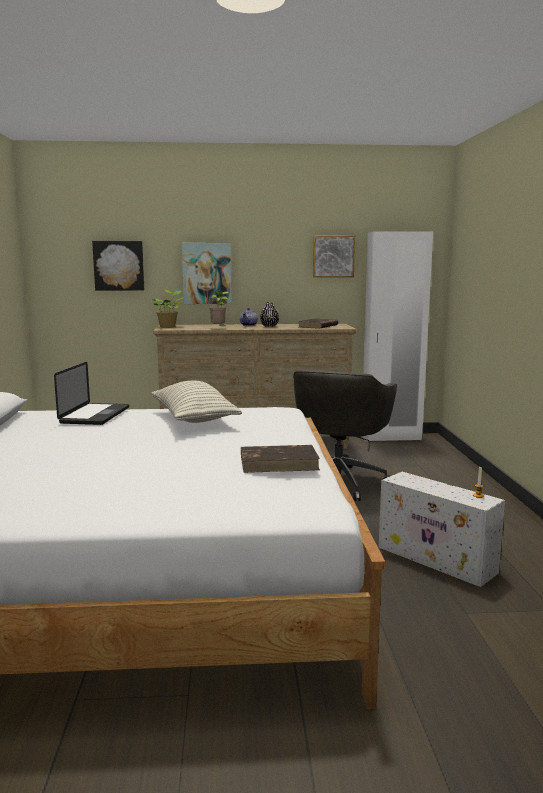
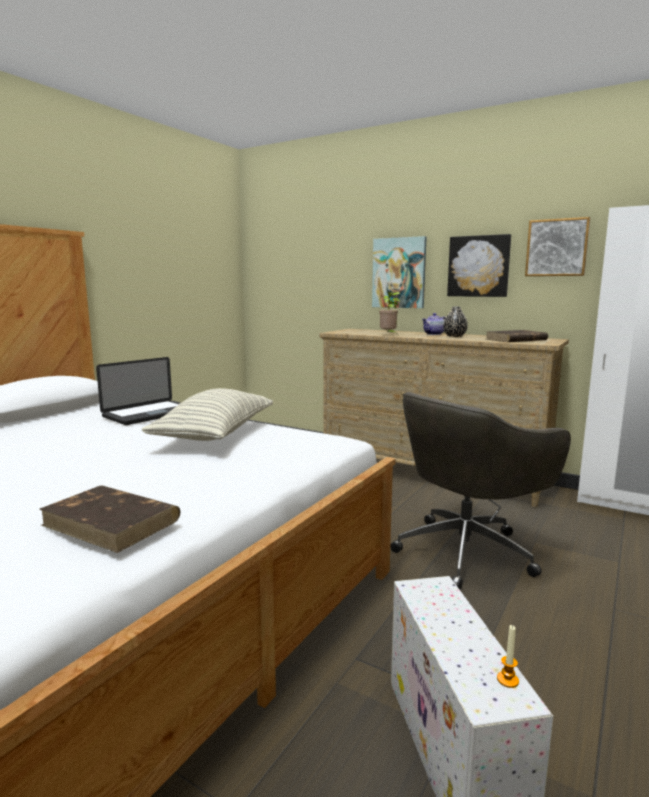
camera: 35 degrees right, 0 degrees up
(119, 265) = (316, 265): picture -> picture (479, 266)
(168, 326) = (347, 330): potted plant -> none

